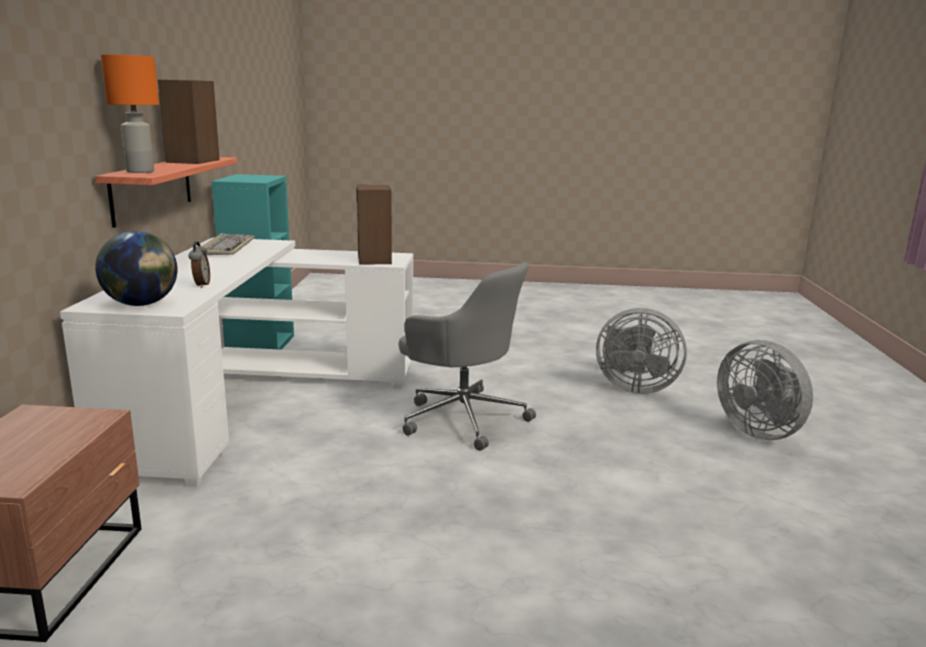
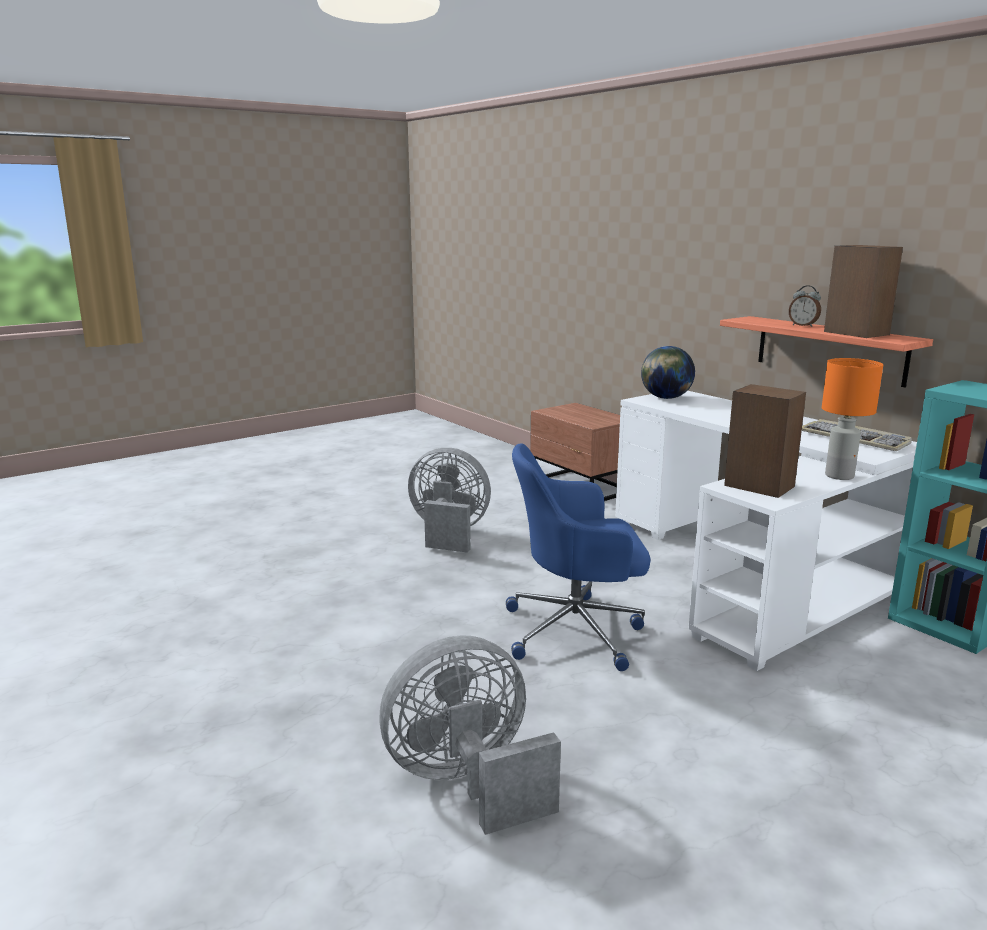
camera: 140 degrees right, 0 degrees up
(140, 172) = (764, 320): orange table lamp -> orange table lamp (838, 476)
(201, 285) = (698, 412): alarm clock -> alarm clock (803, 325)
(462, 417) = (576, 631): grey office chair -> blue office chair
(760, 431) = (246, 768): grey fan -> grey fan (448, 534)

